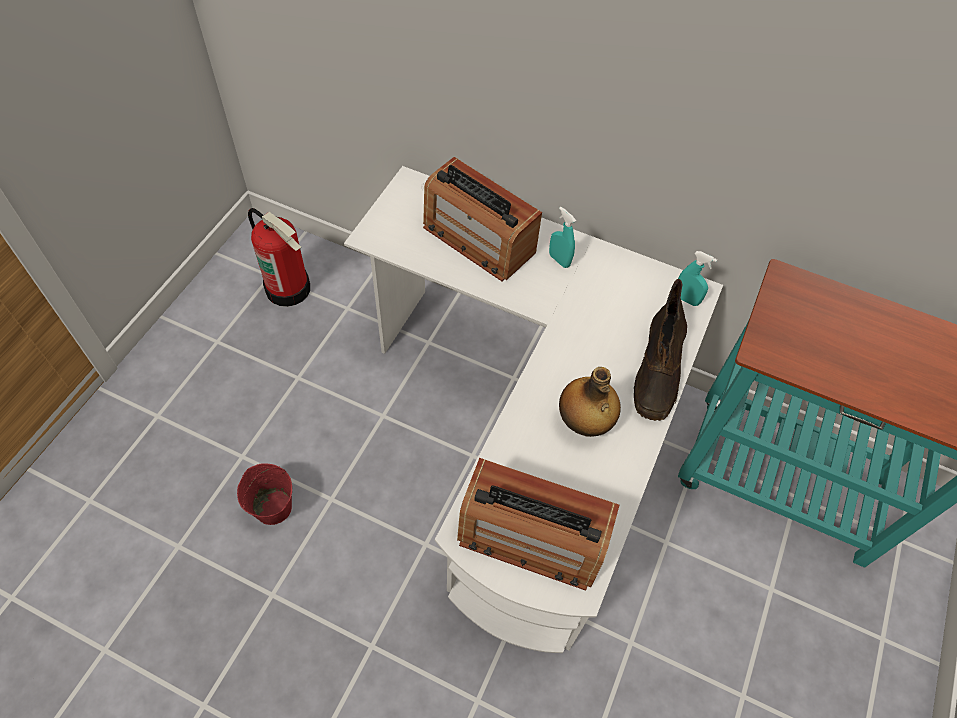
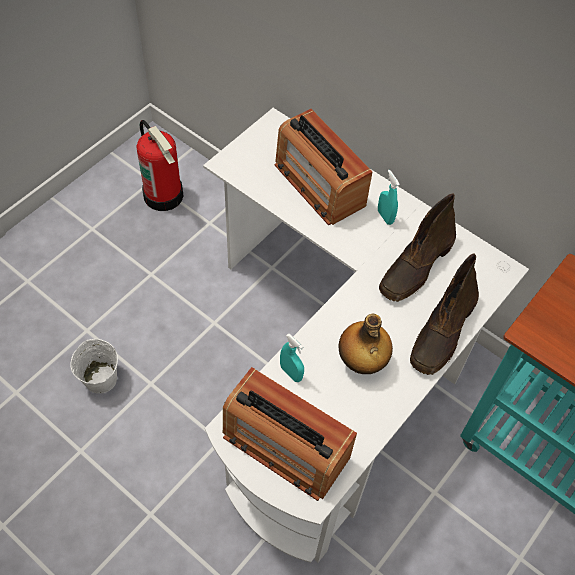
camera: 15 degrees right, 0 degrees up
(272, 506) = (100, 378): red bucket -> white bucket
(608, 308) = (415, 268): none -> brown boot
(686, 299) = (489, 275): turquoise spray bottle -> turquoise spray bottle (291, 373)

